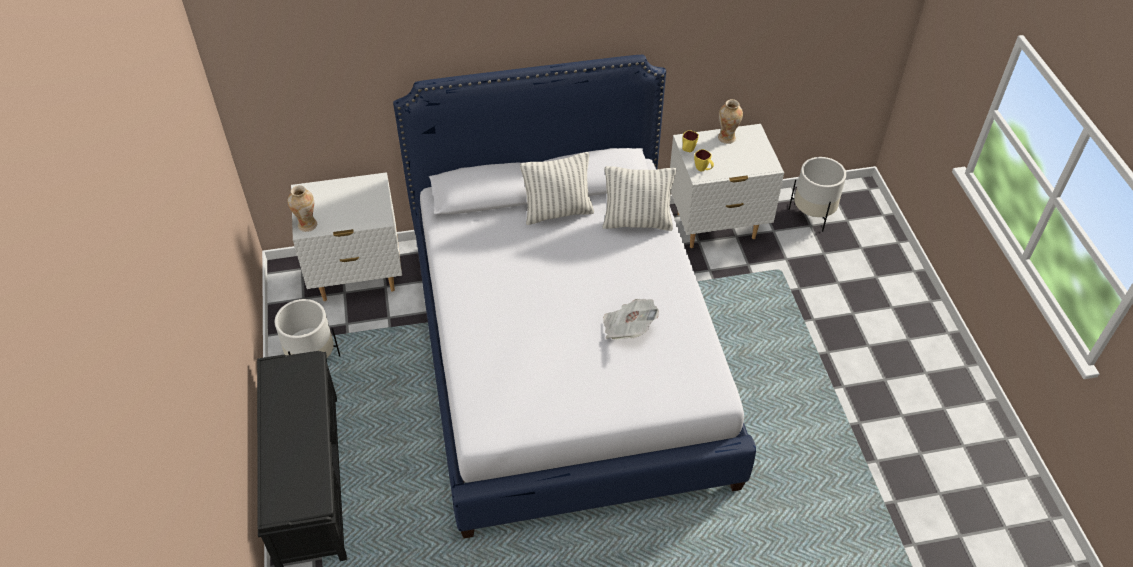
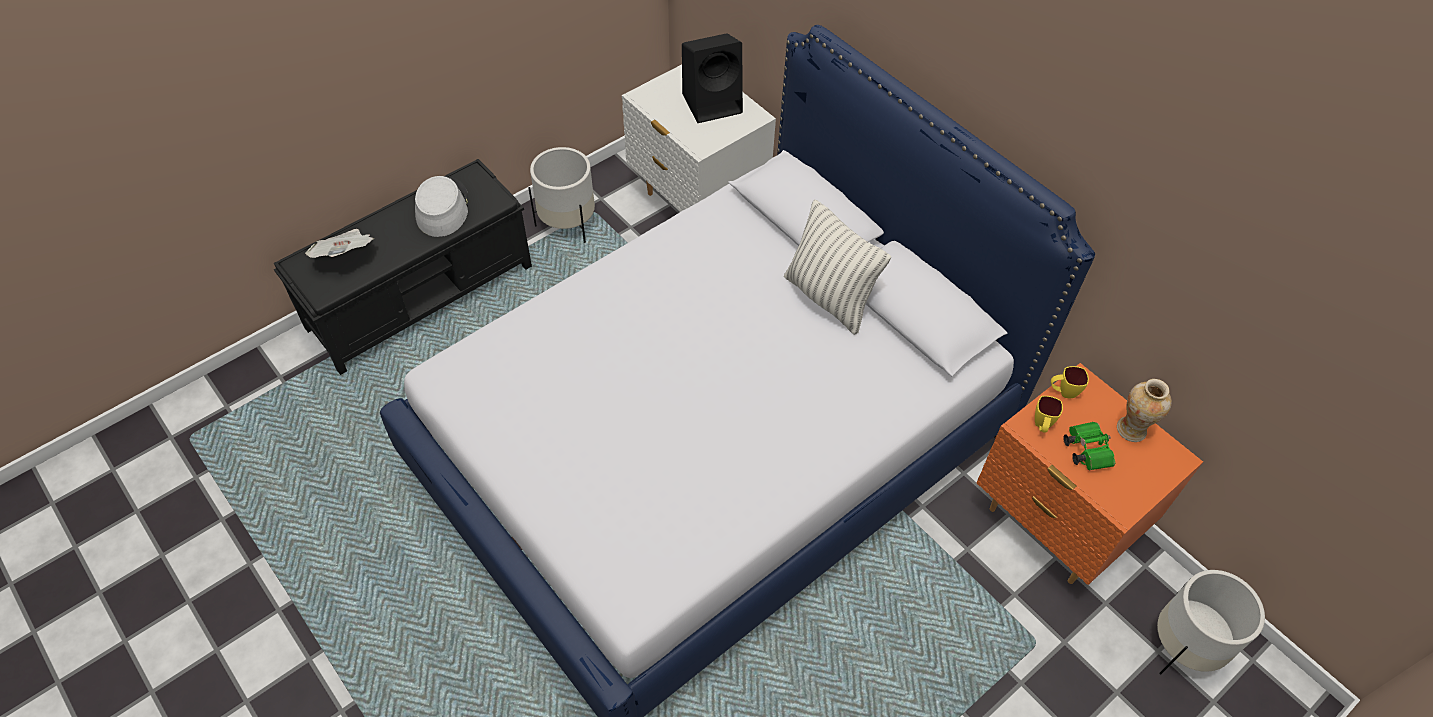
camera: 60 degrees right, 5 degrees up
(291, 398) = (442, 208): none -> grey hat
(307, 225) = (649, 95): vase -> none
(344, 195) = (713, 102): none -> black speaker
(628, 328) = (682, 455): newspaper -> newspaper (345, 255)
(637, 222) = (875, 389): pillow -> none
(716, 226) = (1053, 524): white nightstand -> orange nightstand
(728, 161) = (1085, 450): none -> green binoculars

